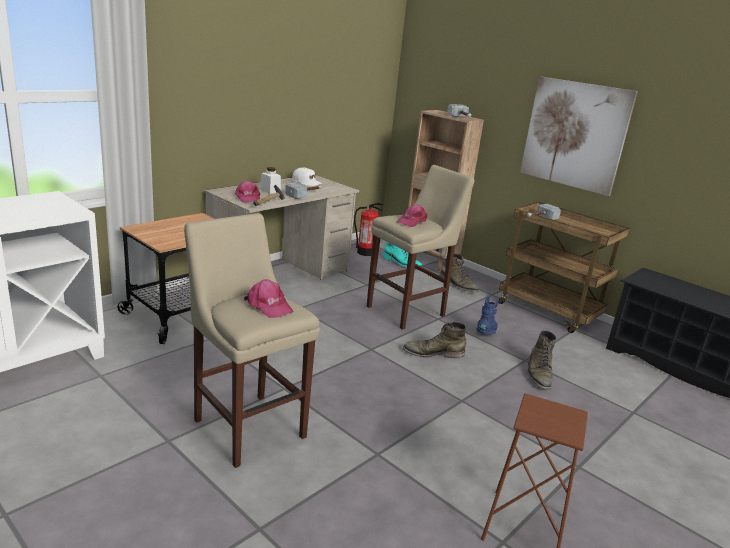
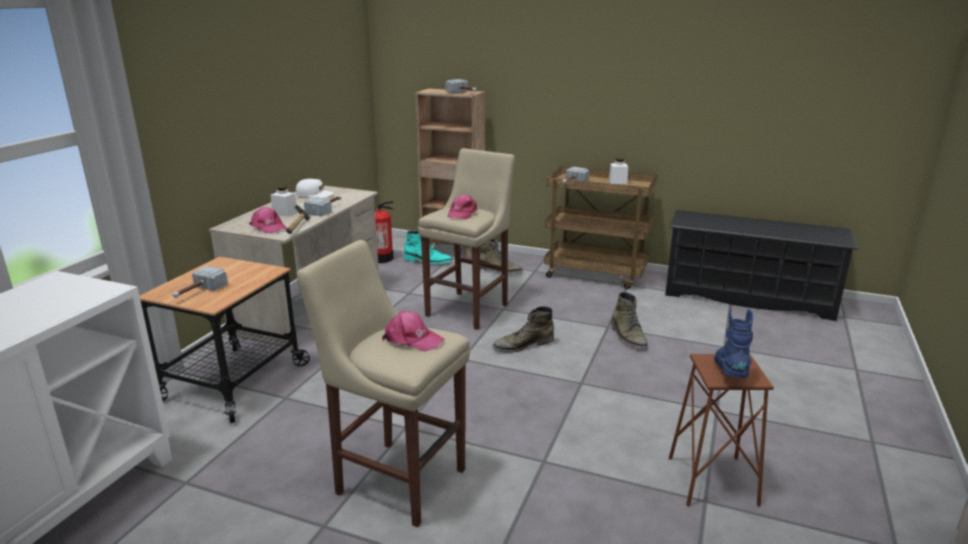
camera: 20 degrees left, 0 degrees up
(163, 234) = (198, 292): none -> hammer
(486, 333) = (557, 310): blue boot -> blue boot (730, 372)
(574, 135) = (585, 93): picture -> none
(586, 227) = (618, 182): none -> white jar

